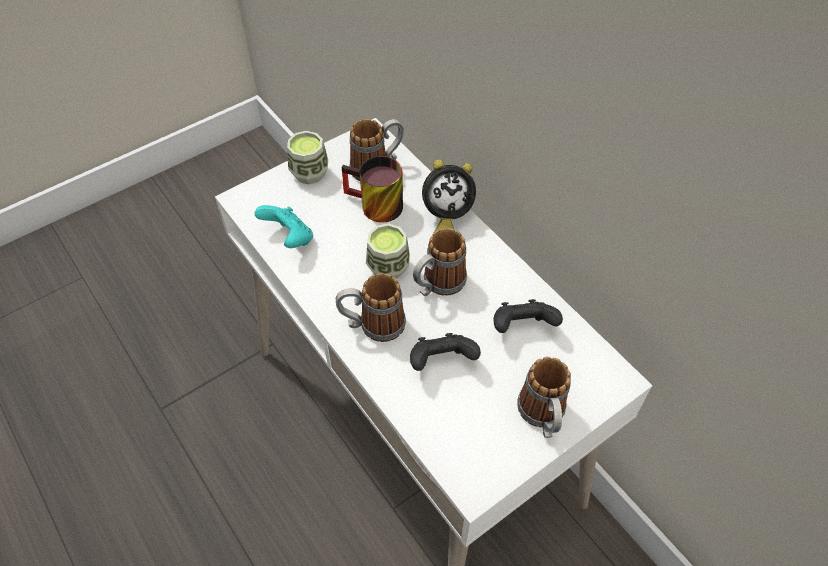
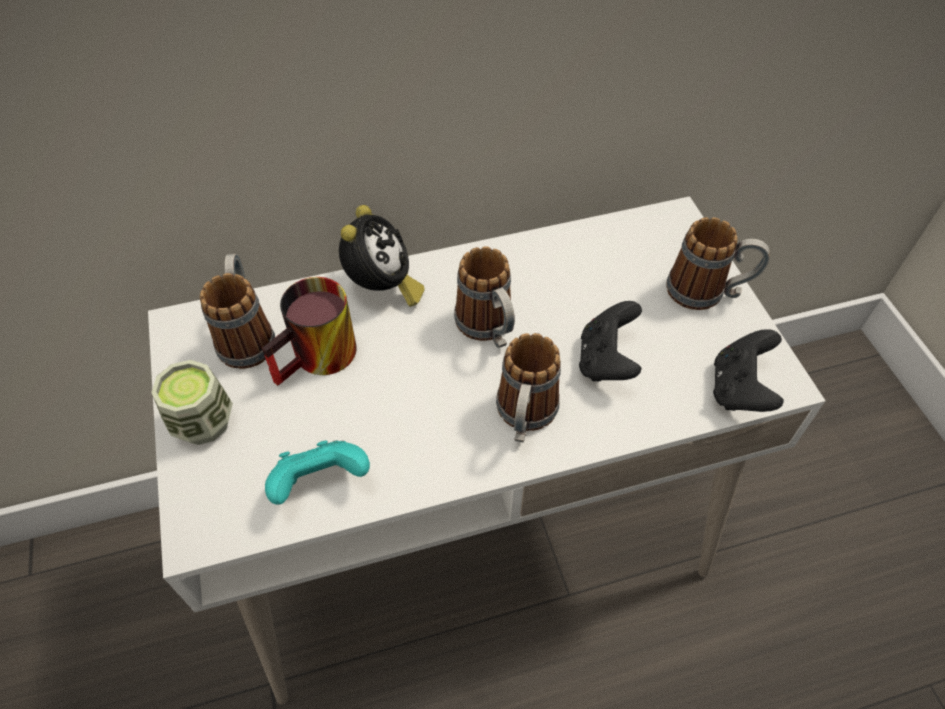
camera: 70 degrees left, 0 degrees up
(388, 267) = (435, 373): cup -> none
(522, 327) = (583, 271): black game controller -> black game controller (739, 389)

